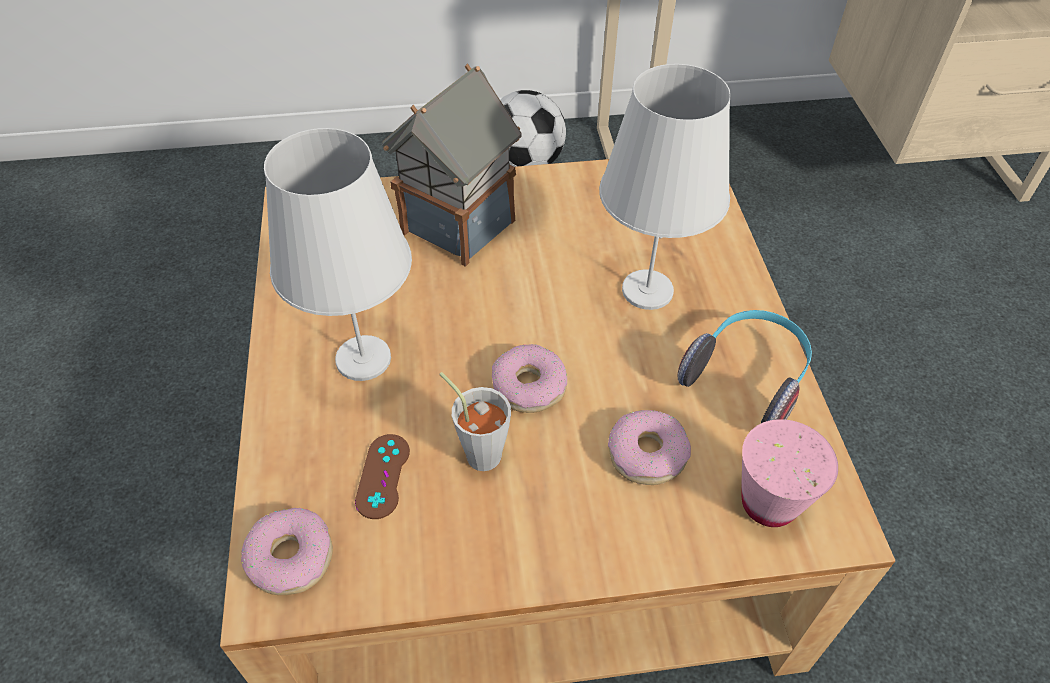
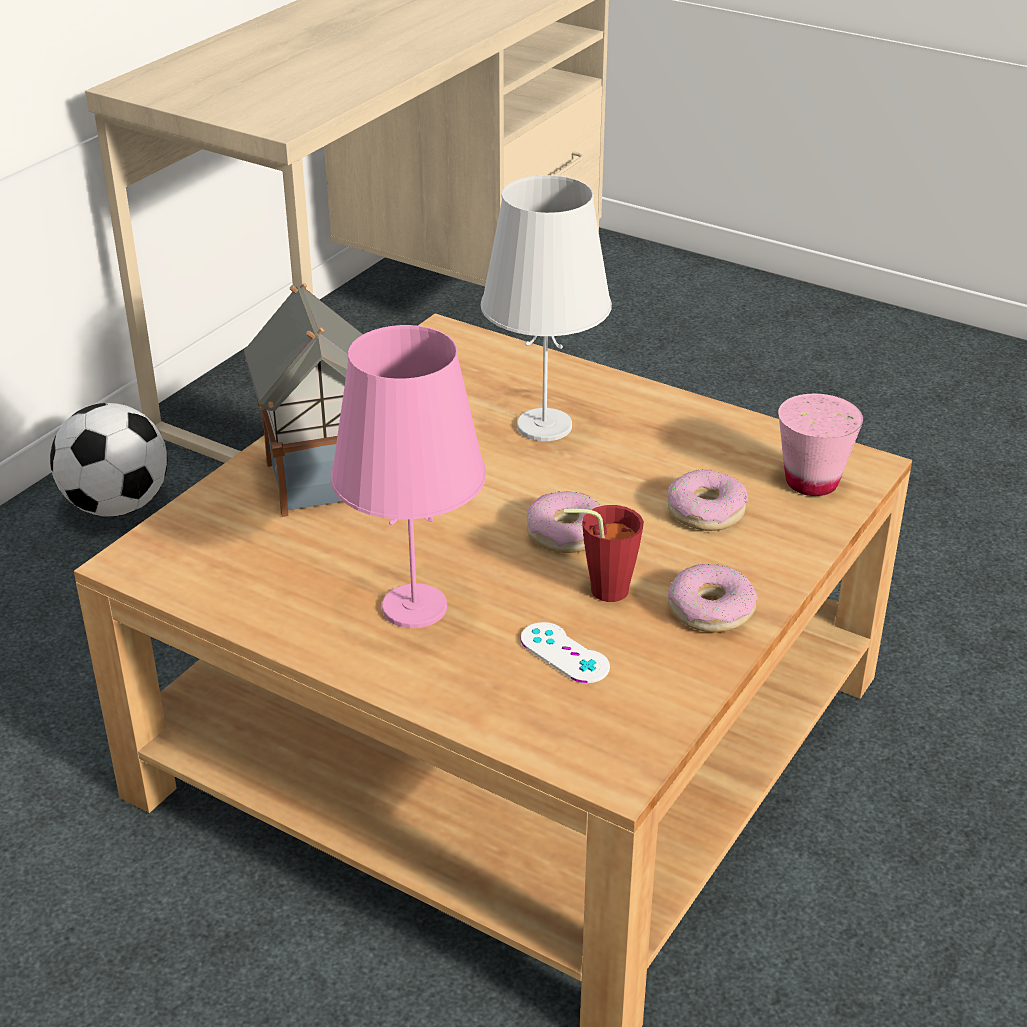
camera: 50 degrees left, 15 degrees down
(291, 557) = (590, 741): donut -> donut (711, 609)
(363, 359) = (415, 608): white table lamp -> pink table lamp
(383, 476) = (564, 653): brown game controller -> white game controller
(478, 450) = (600, 590): grey cup -> red cup
(748, 377) = (692, 429): headphones -> none

